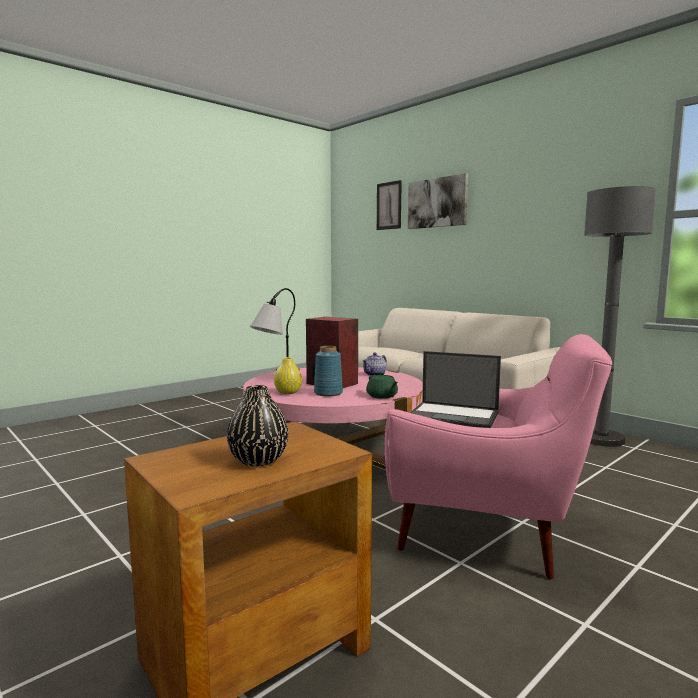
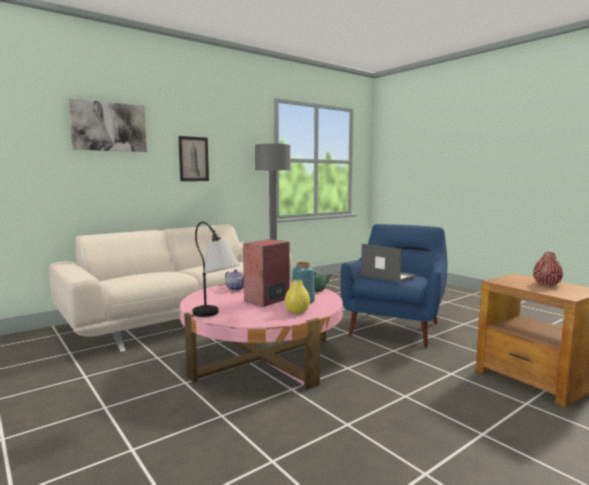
camera: 85 degrees left, 0 degrees up
(258, 460) = (546, 284): black vase -> red vase
(389, 205) = (33, 118): picture -> picture (193, 159)
(454, 416) = (388, 276): laptop -> laptop turned 75 degrees counterclockwise
(490, 529) = (395, 327): pink armchair -> blue armchair

